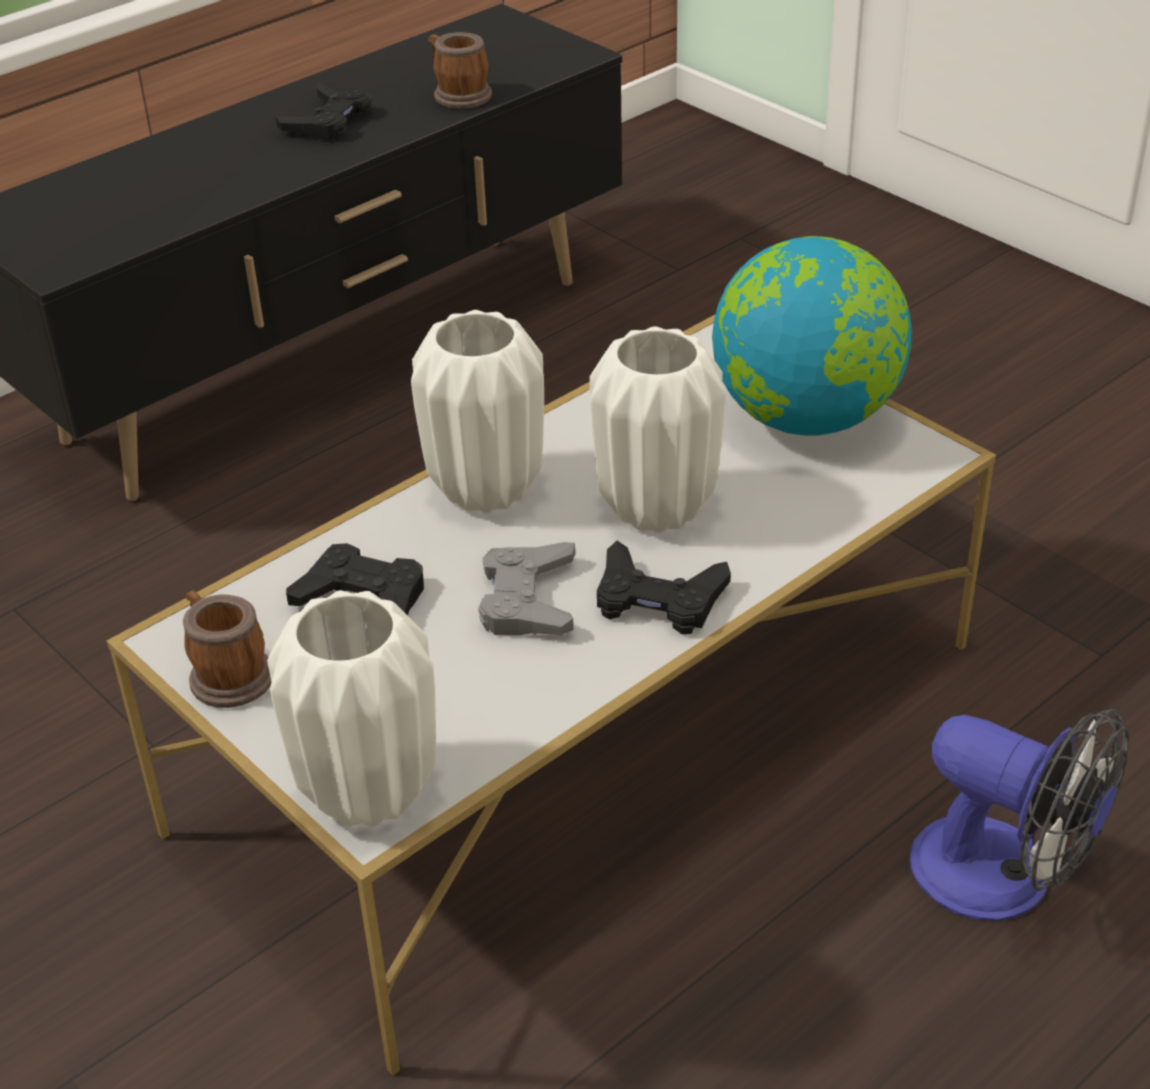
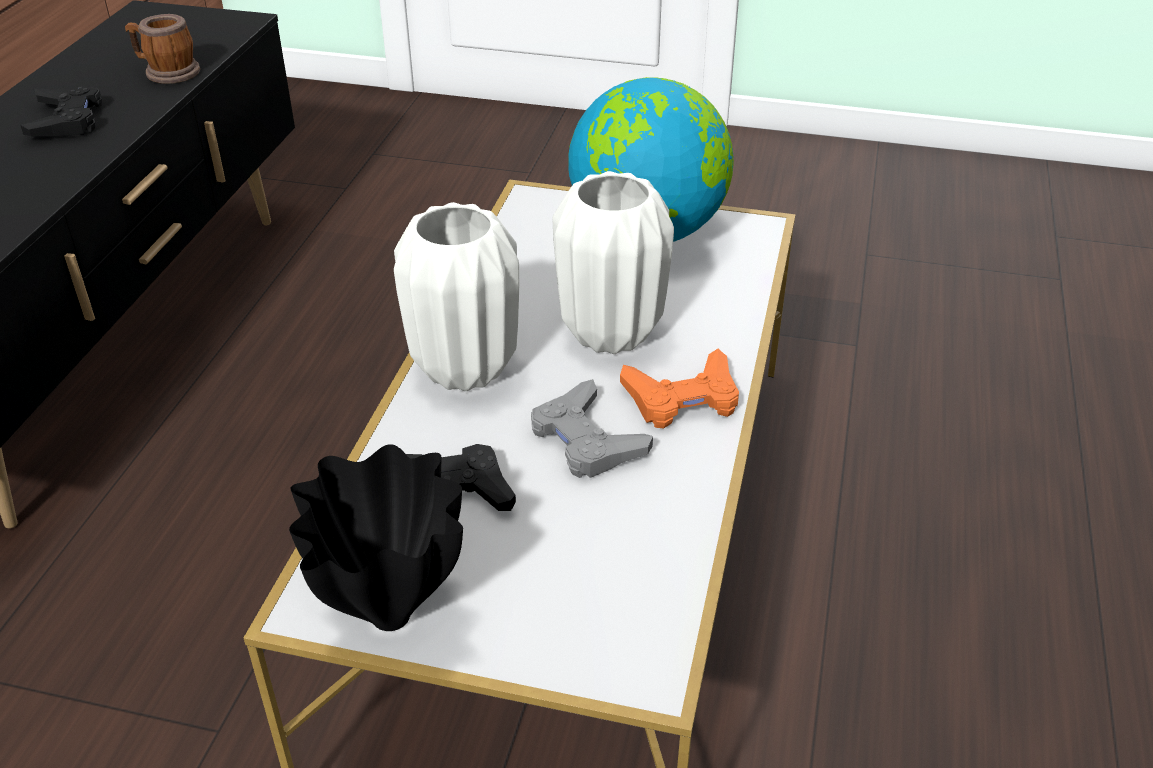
camera: 35 degrees left, 0 degrees up
(226, 674) = (393, 614): mug -> black vase
(368, 793) = (622, 654): white vase -> none
(658, 599) = (683, 398): black game controller -> orange game controller
(1004, 879) = (937, 516): fan -> none

